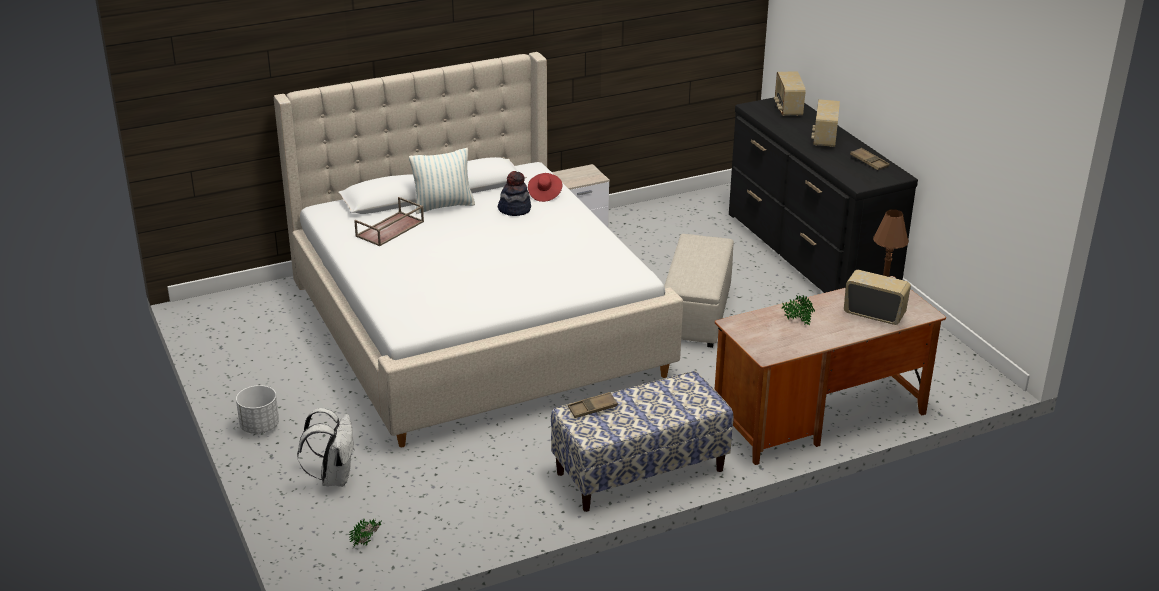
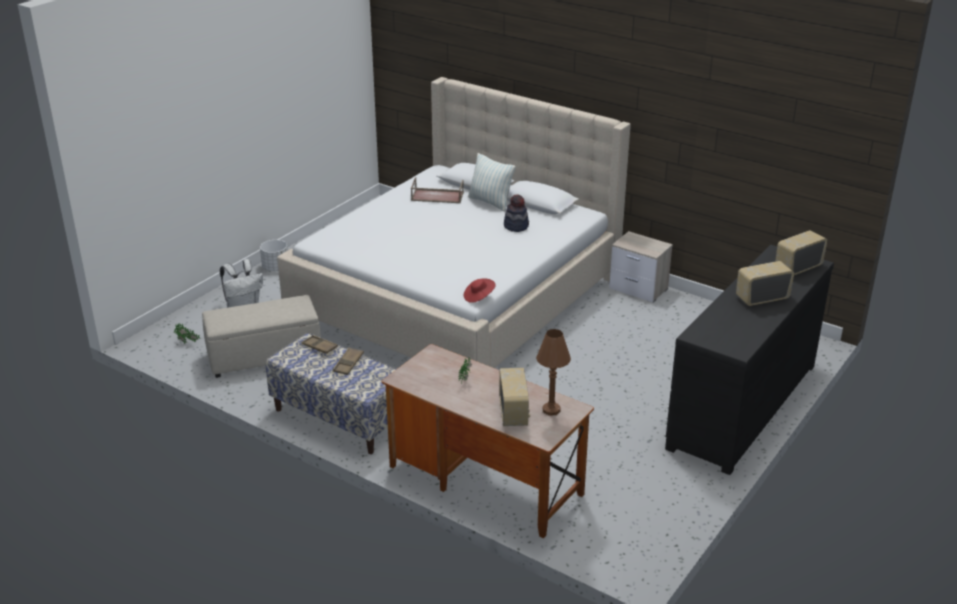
camera: 60 degrees right, 0 degrees up
(544, 194) = (552, 229): red hat -> red hat (479, 297)
(695, 314) = (575, 378): beige ottoman -> beige ottoman (263, 357)
(869, 162) = (746, 330): brown tray -> brown tray (348, 364)

